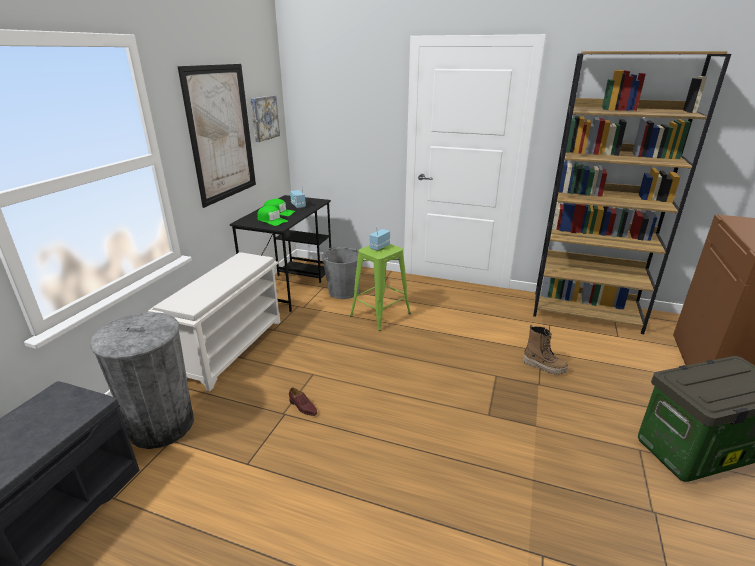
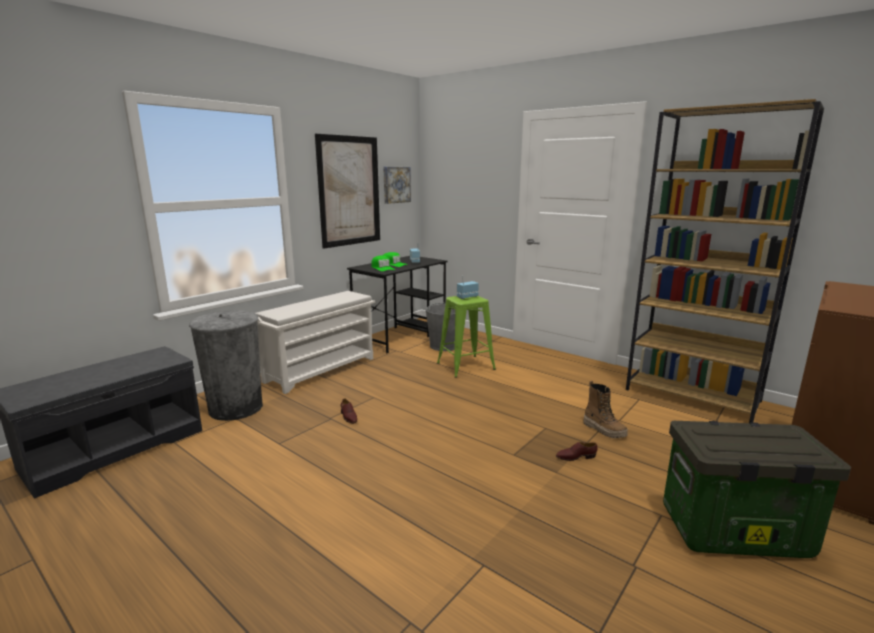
camera: 20 degrees right, 10 degrees down
(540, 403) = (575, 457): none -> brown shoe

